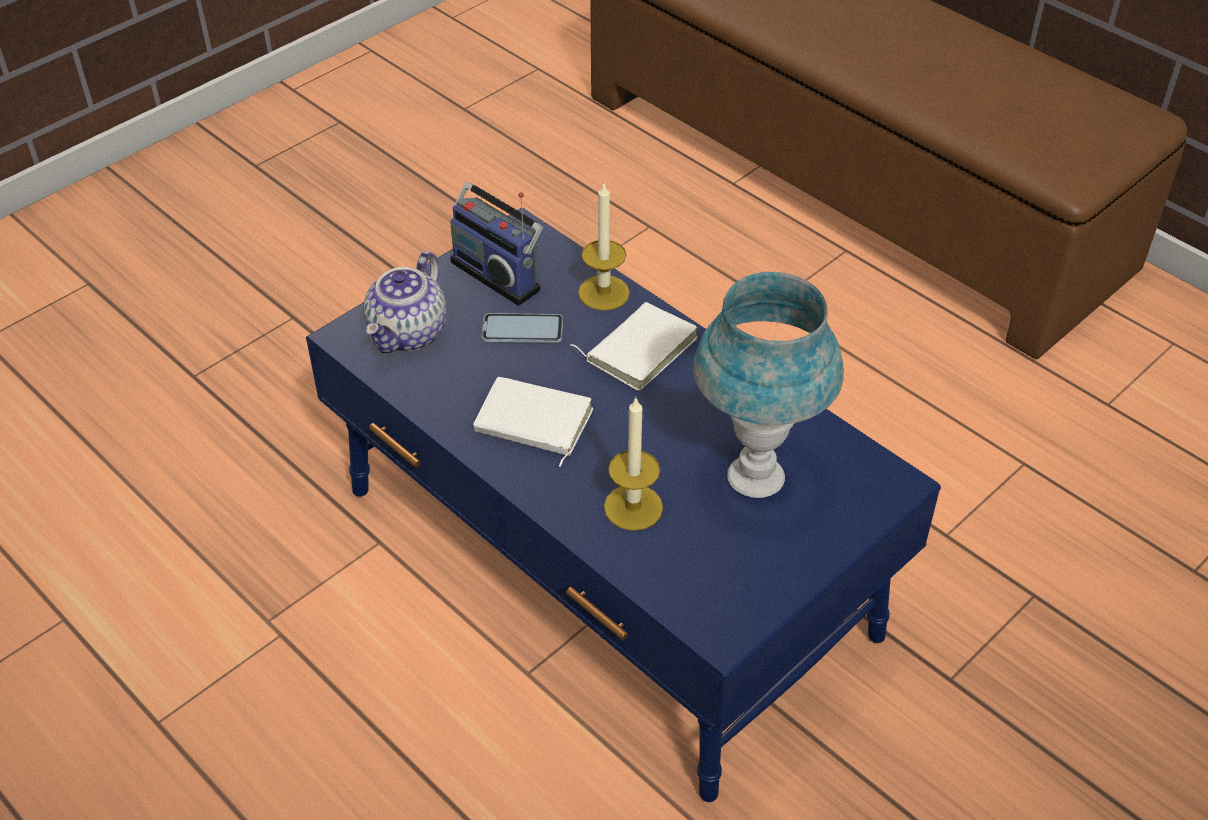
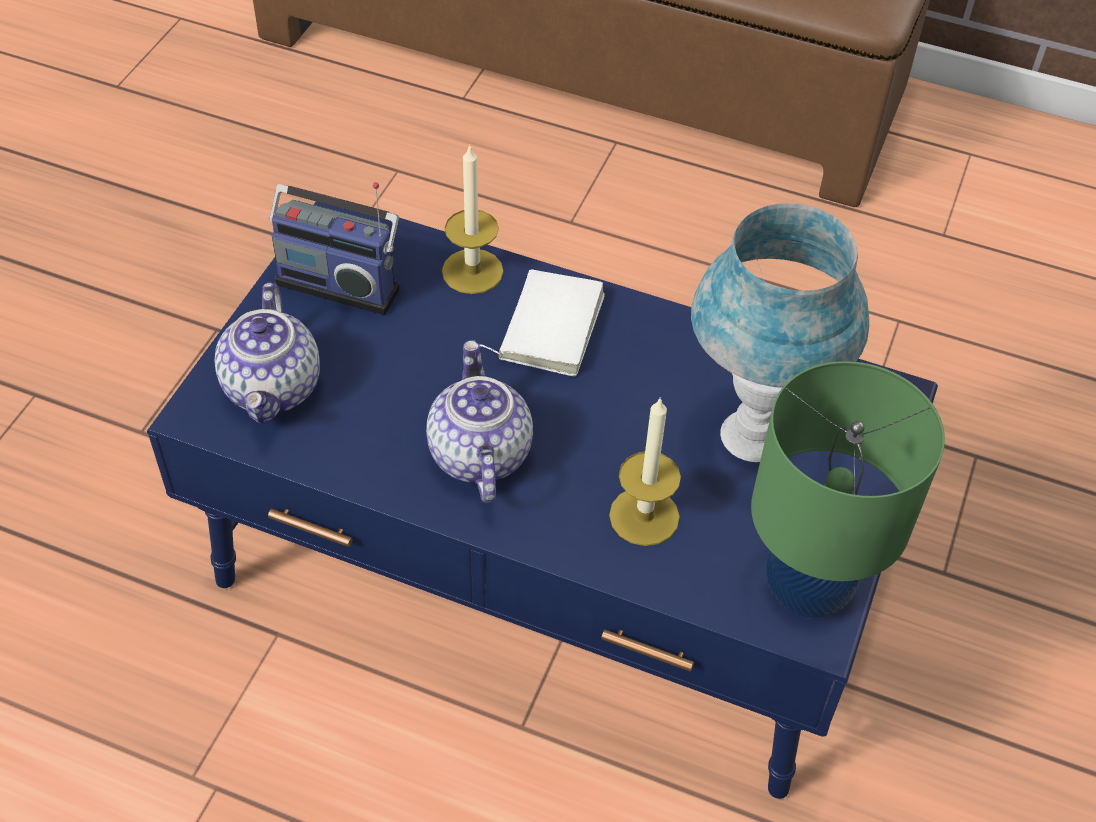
camera: 25 degrees left, 5 degrees up
(522, 330) = (405, 343): phone -> none
(532, 424) = (478, 454): white book -> teapot
(735, 603) = (811, 590): none -> green table lamp

